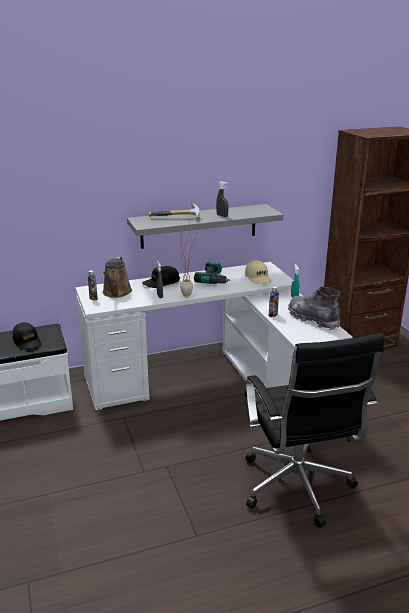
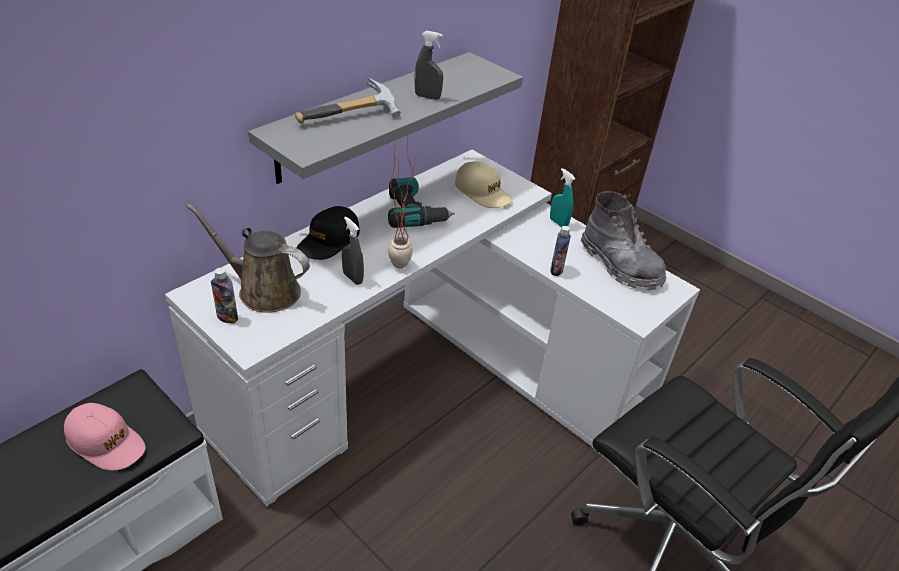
camera: 30 degrees left, 15 degrees up
(27, 341) = (106, 442): black cap -> pink cap
(116, 293) = (263, 290): brown watering can -> brown watering can turned 135 degrees clockwise
(313, 319) = (620, 265): grey boot -> grey boot turned 150 degrees counterclockwise

